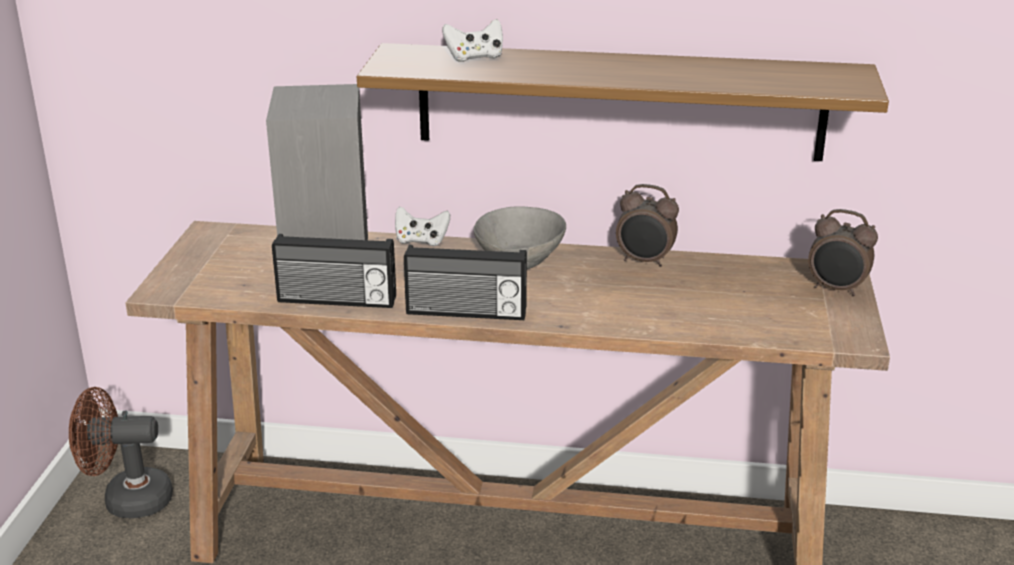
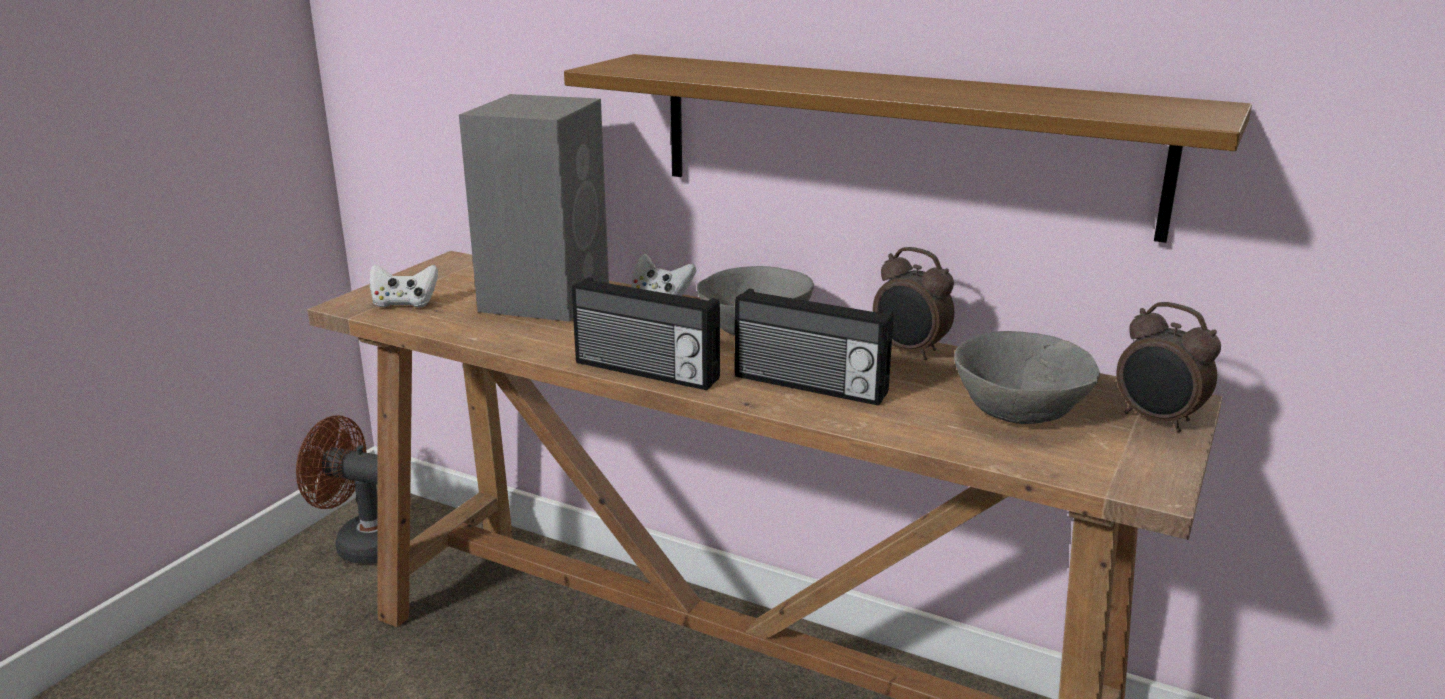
camera: 20 degrees right, 5 degrees down
(336, 301) = (514, 338): radio -> radio (809, 386)
(475, 57) = (717, 67): white game controller -> white game controller (404, 304)
(747, 299) = (1017, 412): none -> grey bowl

